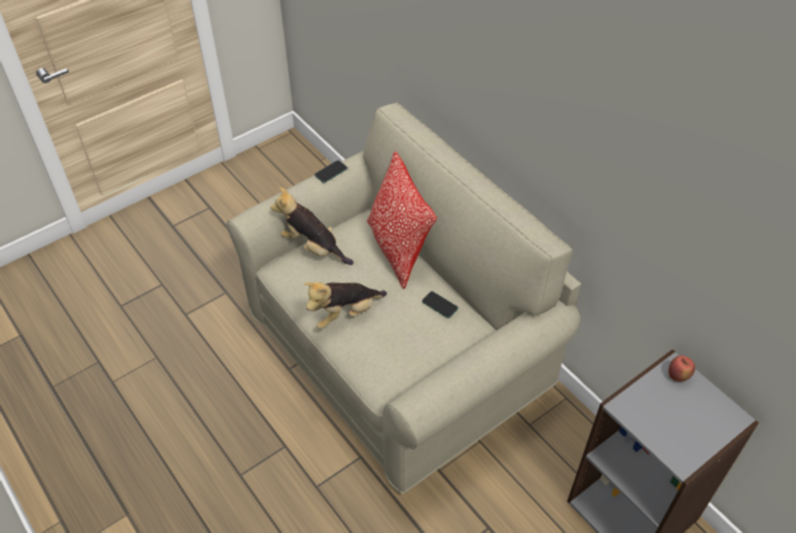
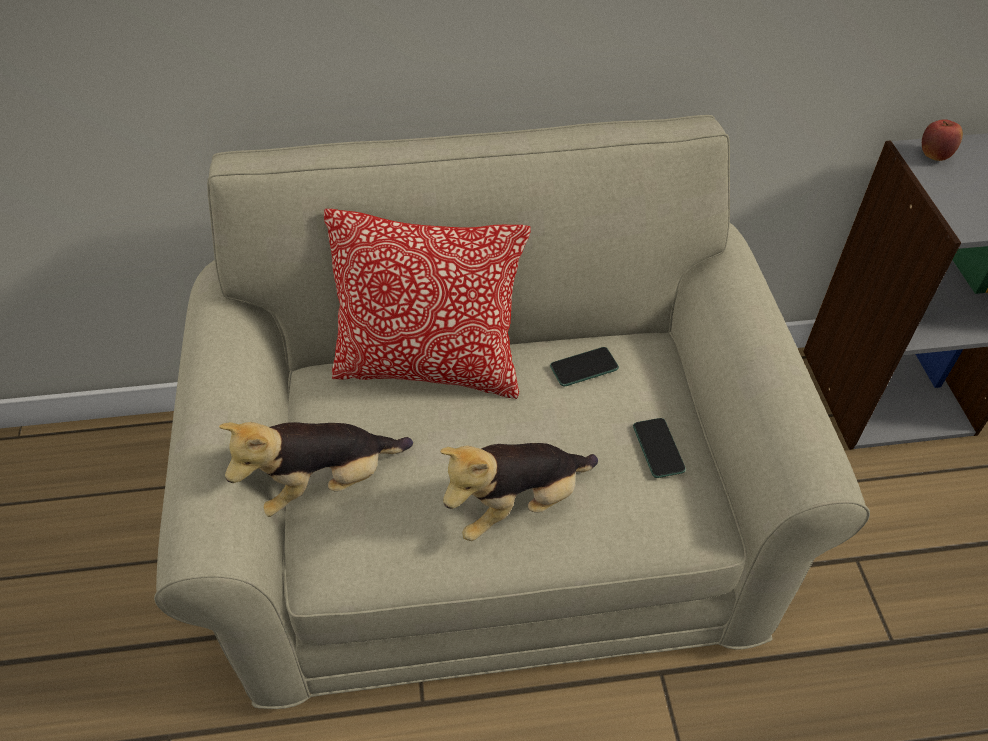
camera: 60 degrees left, 0 degrees up
(331, 172) = (209, 356): phone -> phone (658, 448)
(345, 314) = (517, 504): plush toy -> plush toy turned 60 degrees clockwise

